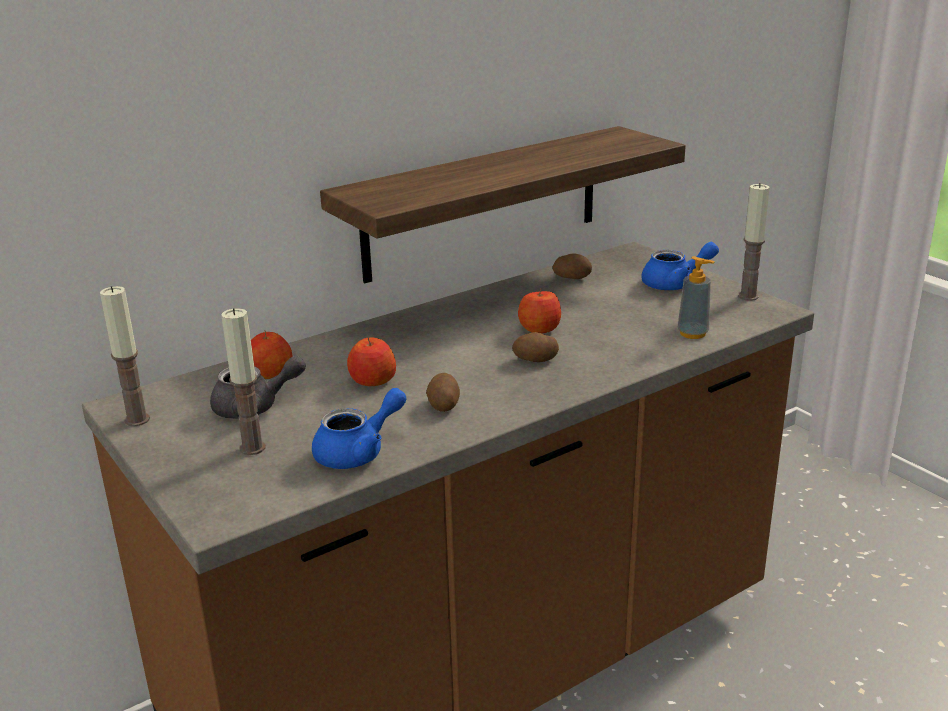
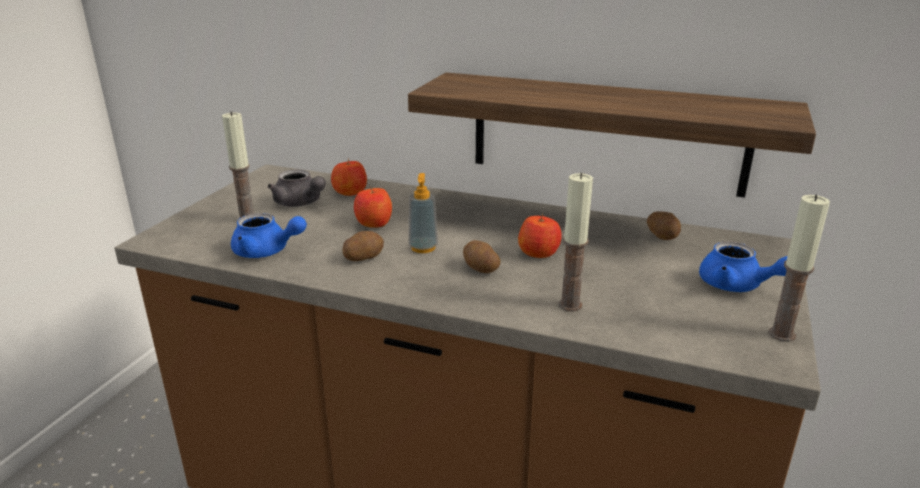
camera: 55 degrees right, 0 degrees up
(137, 420) = (256, 181): candle -> candle (570, 305)
(693, 333) = (638, 326): soap dispenser -> soap dispenser (423, 248)

